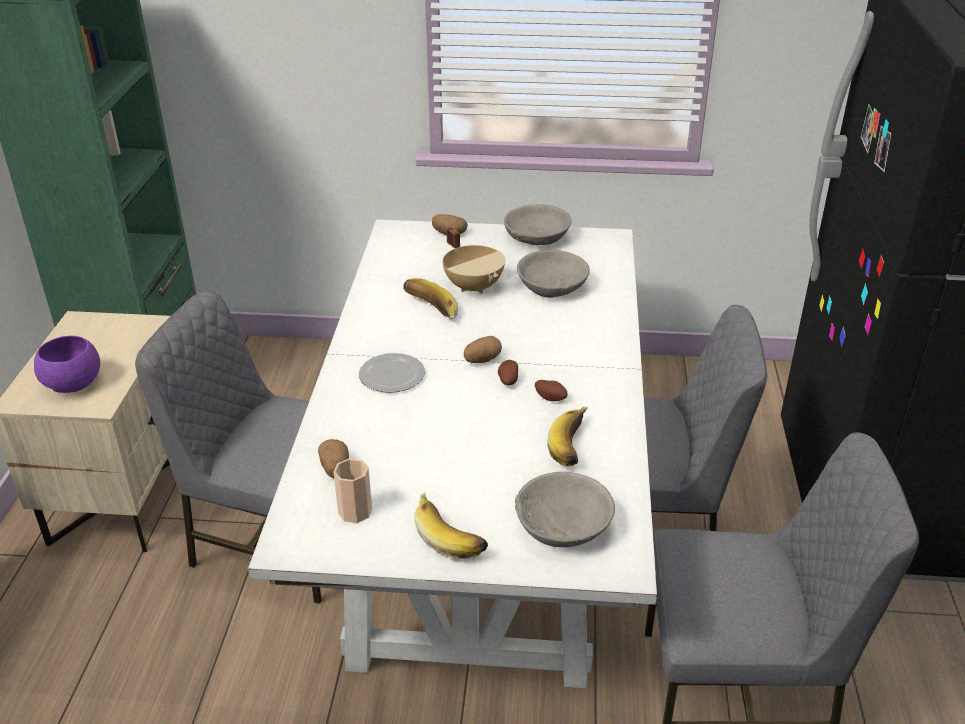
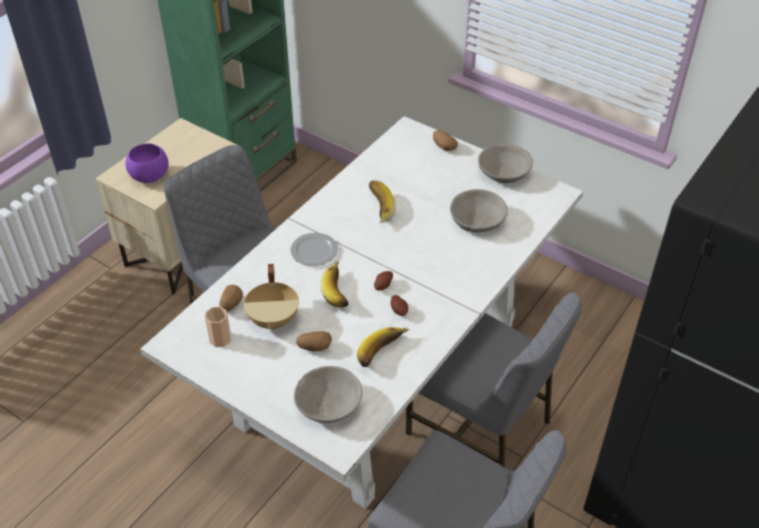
camera: 30 degrees right, 10 degrees up
(452, 535) = (260, 380): banana -> banana (339, 291)
(474, 286) = (423, 200): beige cooking pot -> beige cooking pot (274, 319)
(482, 360) = (380, 262): potato -> potato (314, 347)

